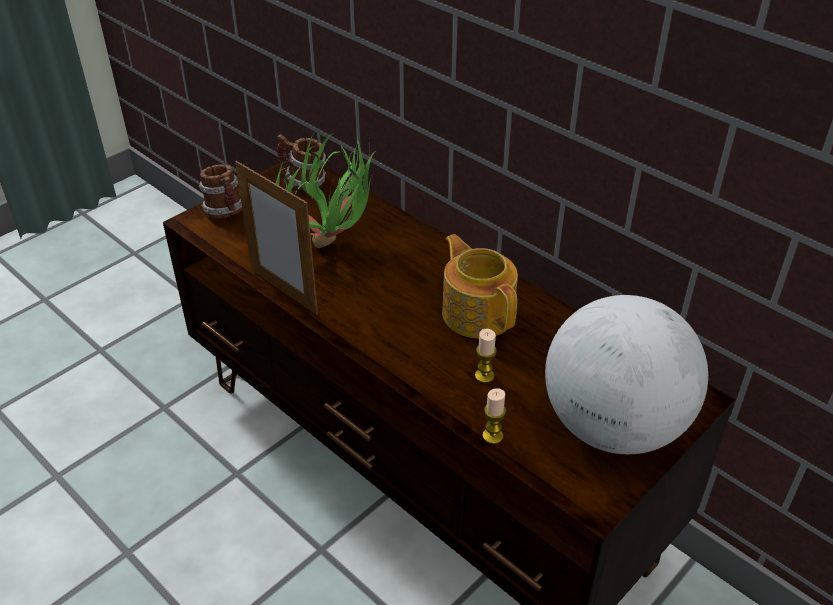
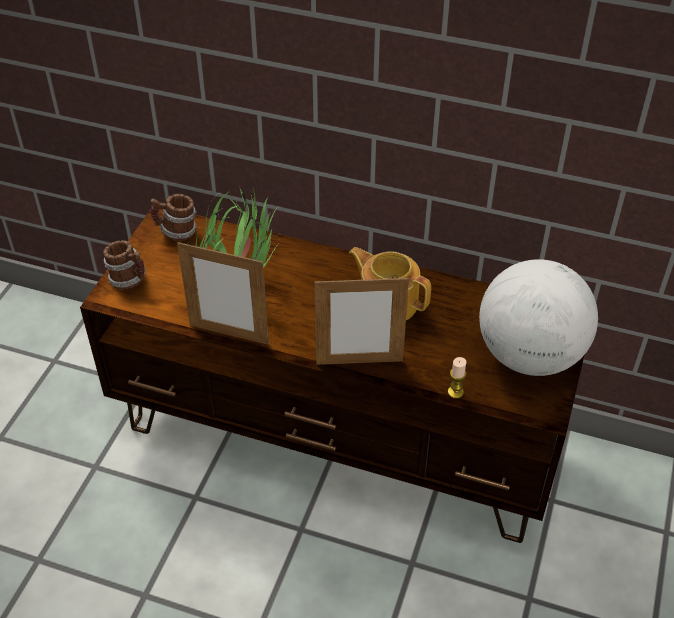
camera: 25 degrees left, 5 degrees up
(402, 364) = (359, 362): none -> picture frame
(484, 376) = (423, 350): candle -> none

